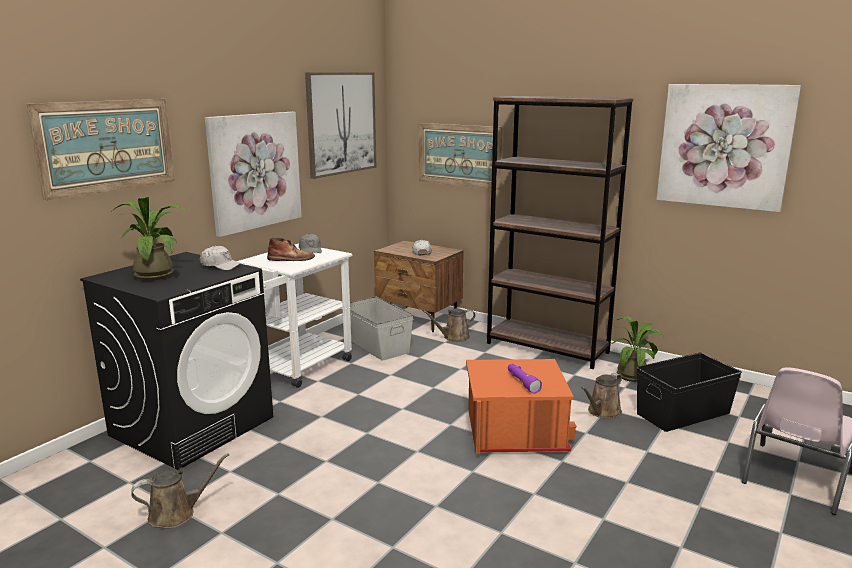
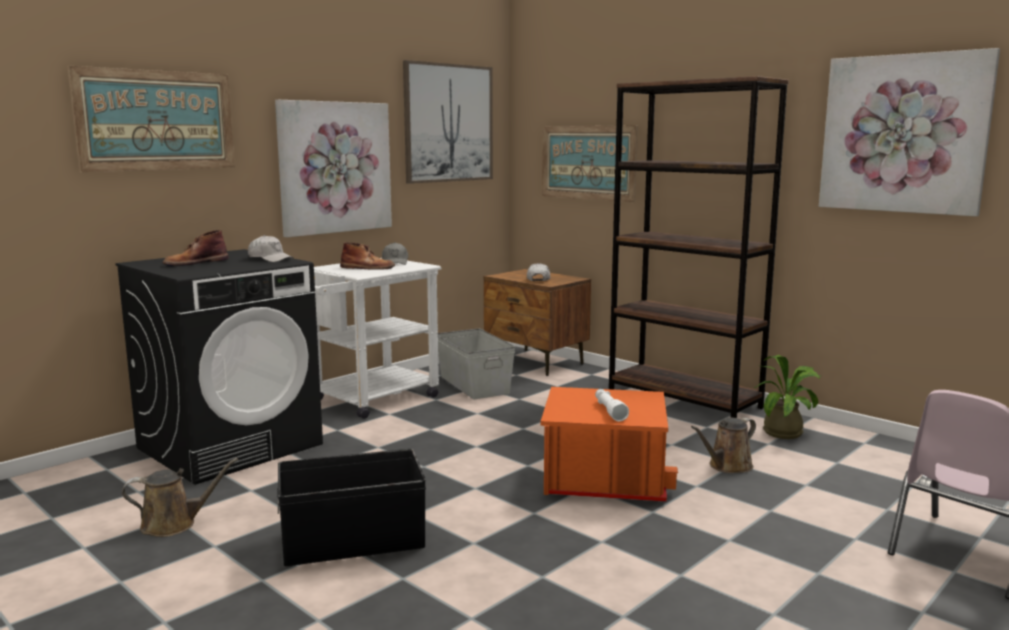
camera: 10 degrees right, 5 degrees down
(156, 274) = (195, 262): potted plant -> brown boot
(454, 337) = (570, 382): brown watering can -> none
(522, 382) = (609, 411): purple flashlight -> white flashlight
(682, 413) = (835, 475): black storage box -> black storage box (352, 541)

